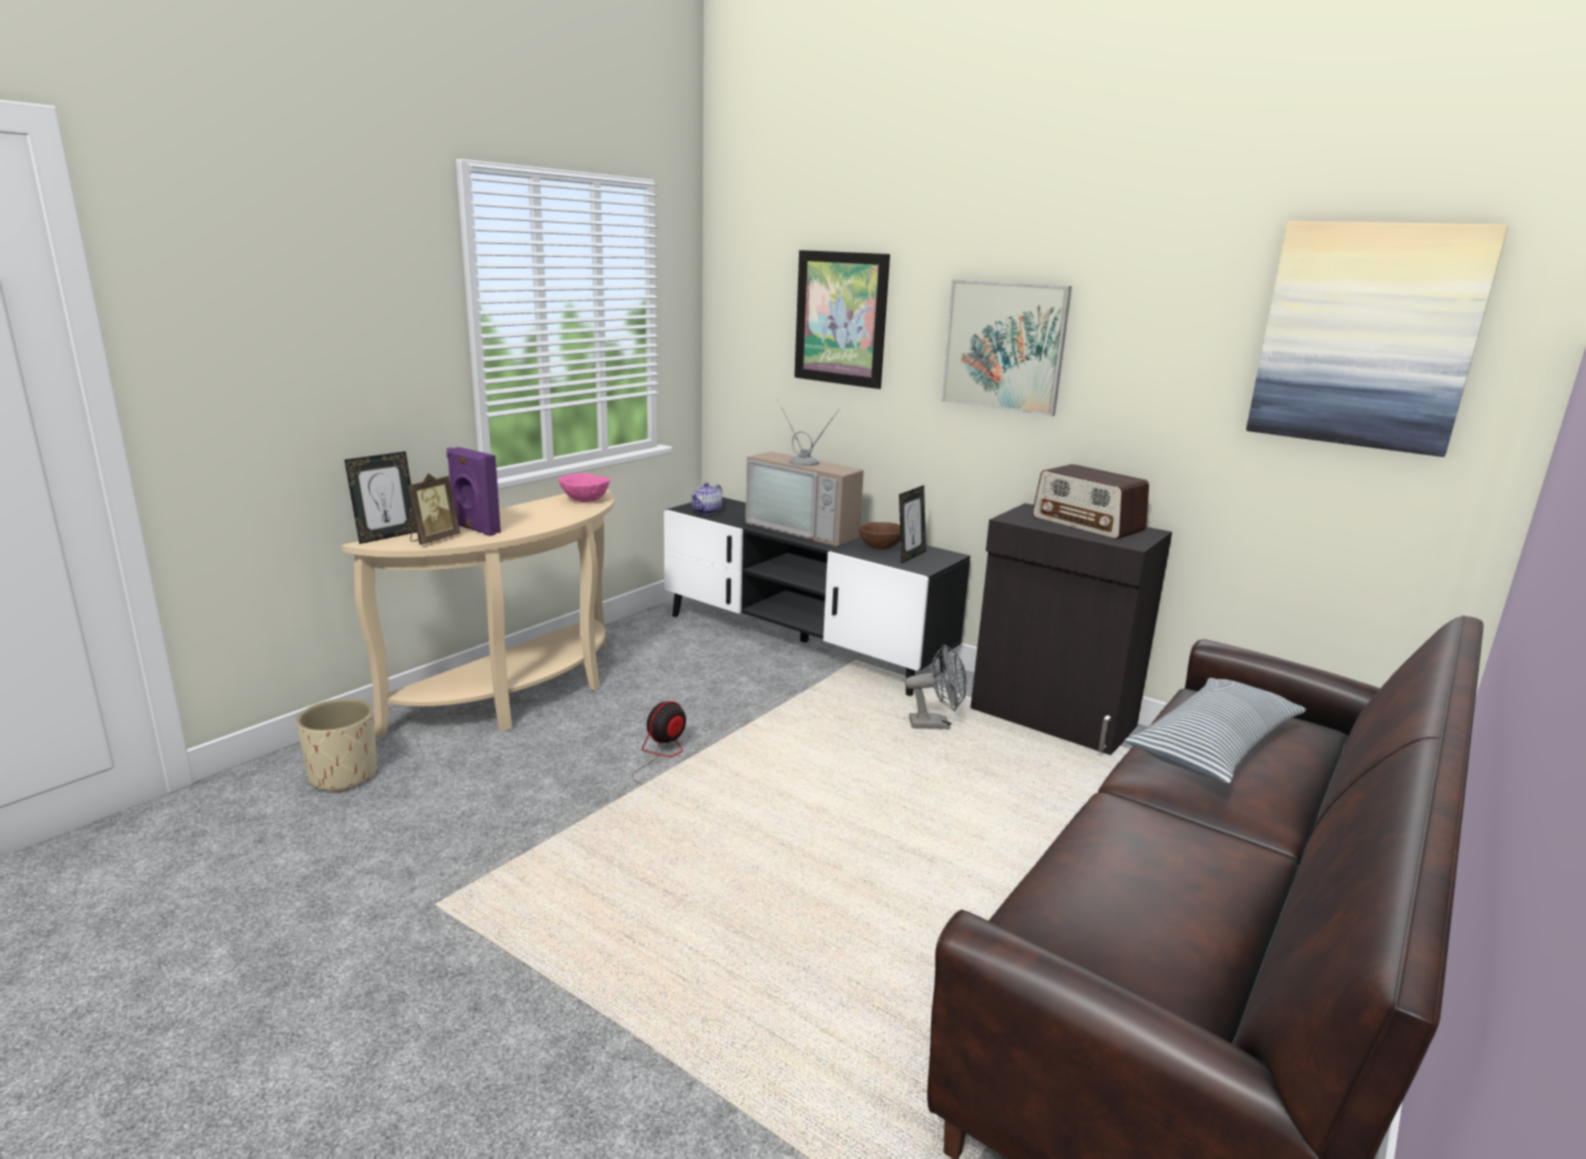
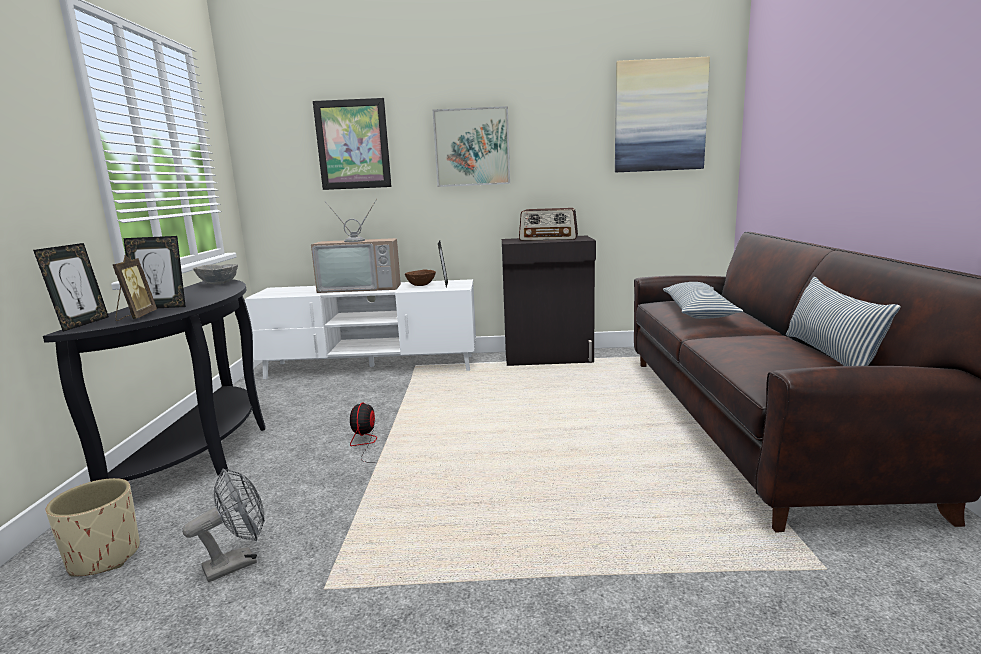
camera: 35 degrees left, 5 degrees down
(475, 529) = (161, 307): purple speaker -> picture frame
(523, 696) = (209, 452): beige console table -> black console table
(584, 500) = (218, 284): pink bowl -> grey bowl
(707, 512) = (278, 293): teapot -> none
(802, 642) = (371, 366): black tv stand -> white tv stand
(936, 724) = (500, 377): grey fan -> grey fan (238, 562)
(1246, 933) = (830, 355): none -> pillow

